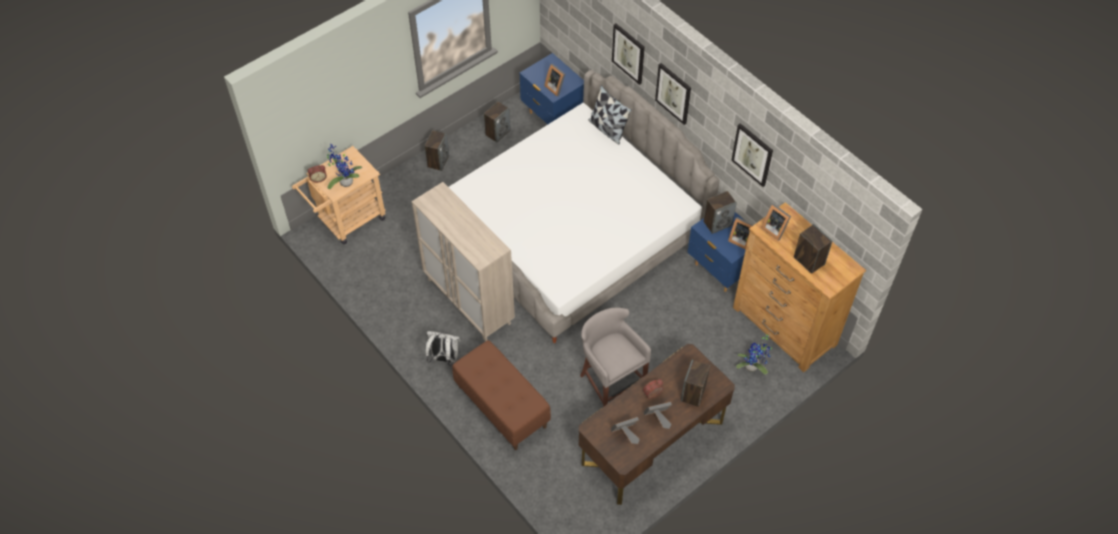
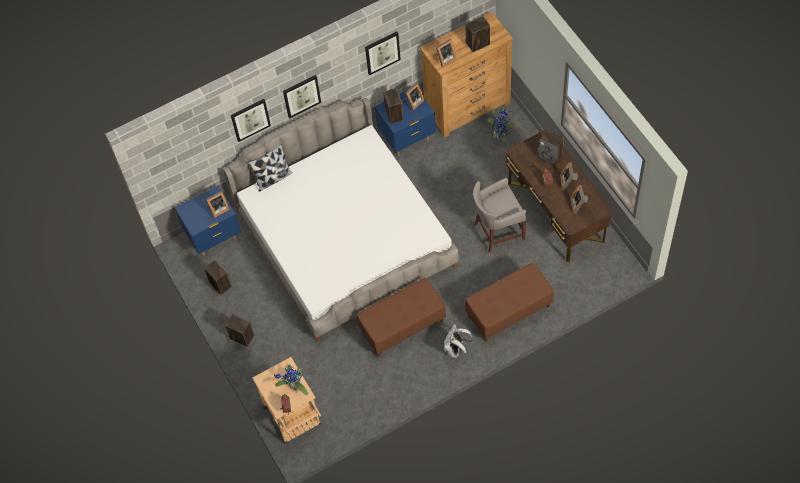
camera: 75 degrees left, 5 degrees up
(469, 301) = (402, 326): beige cabinet -> brown bench

